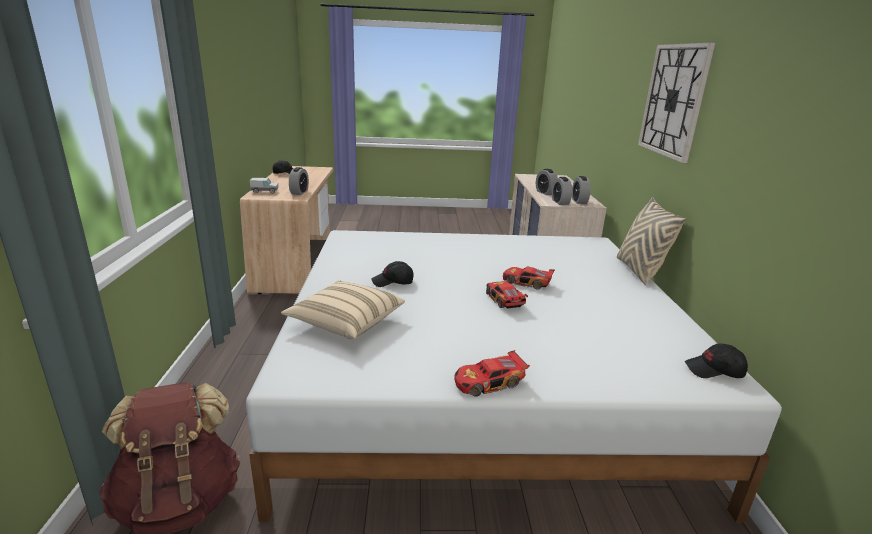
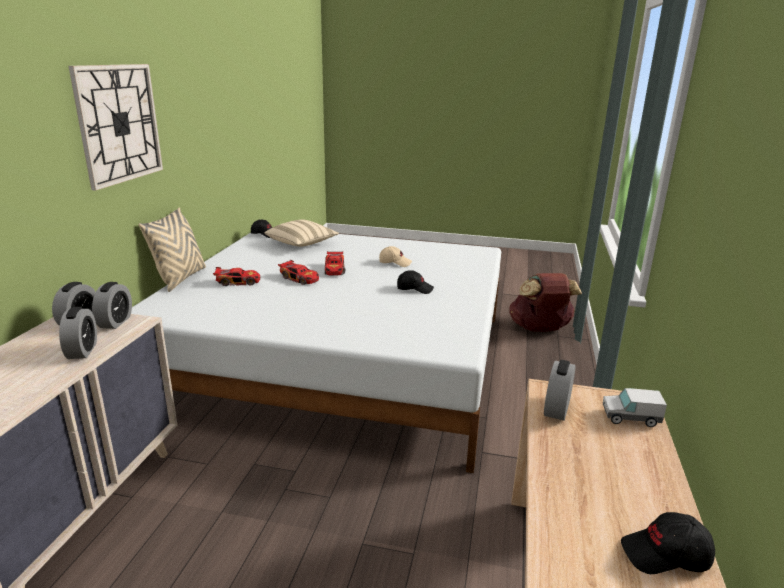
camera: 165 degrees left, 0 degrees up
(345, 323) = (455, 267): beige pillow -> beige pillow (302, 244)
(435, 322) = (395, 263): none -> beige cap
(489, 383) = (384, 240): toy car -> toy car (238, 282)

